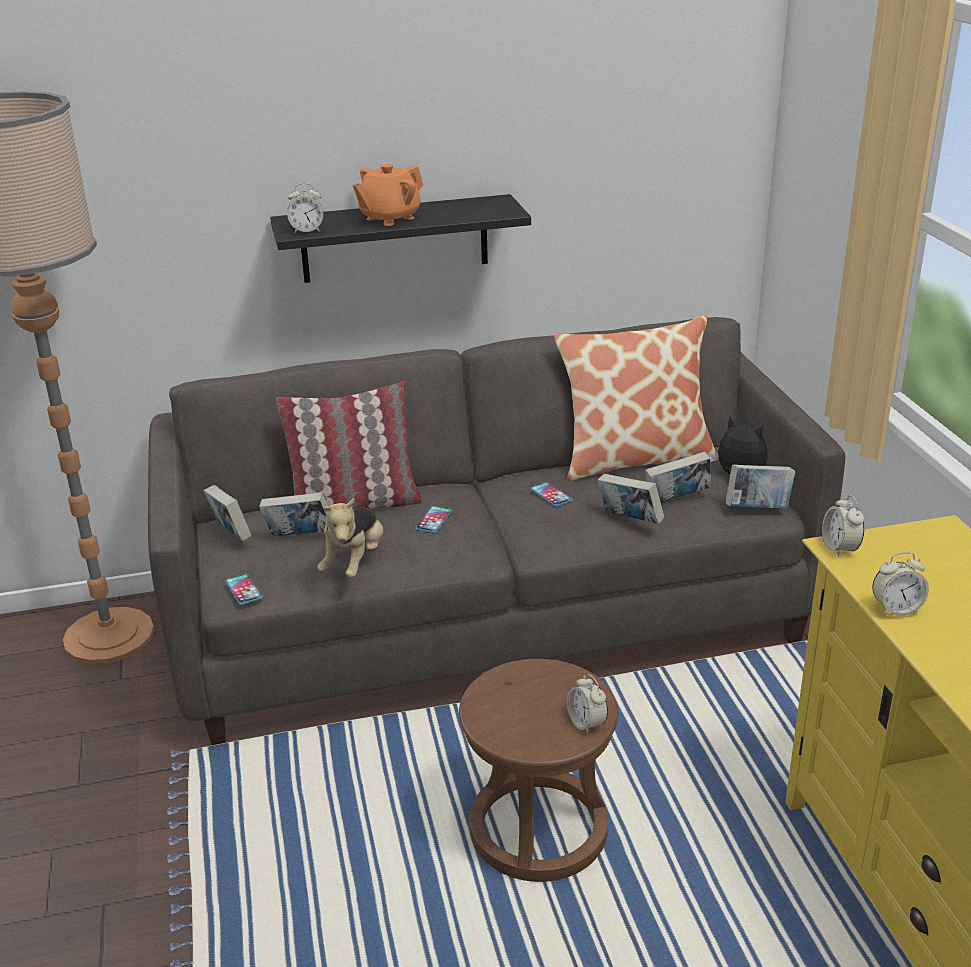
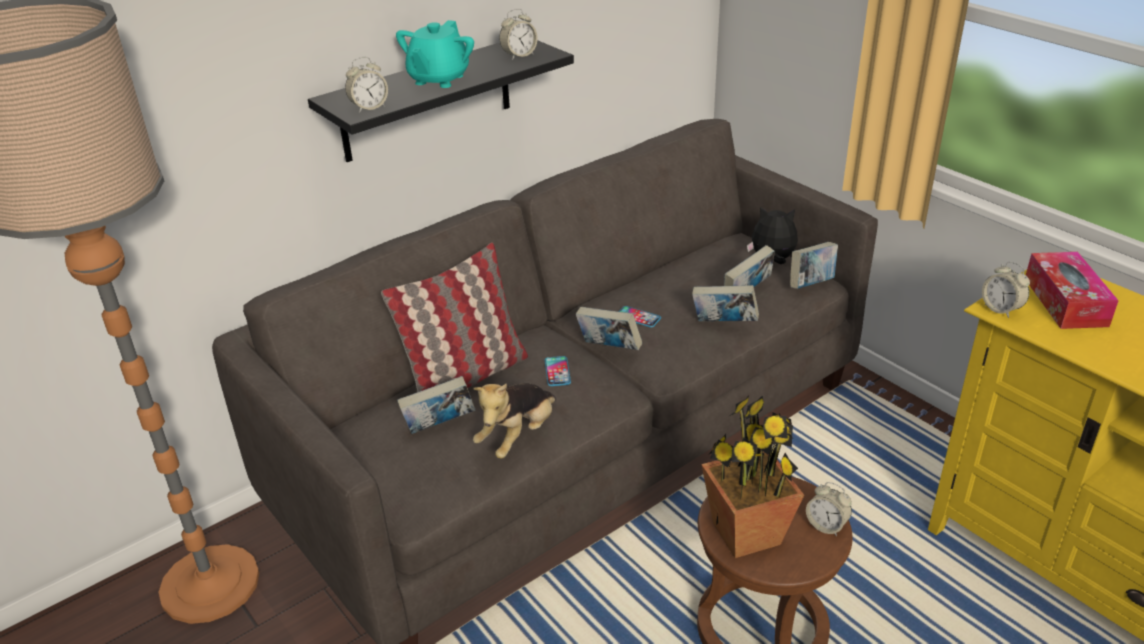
camera: 25 degrees left, 5 degrees up
(230, 535) = (361, 444): book -> book (609, 348)
(244, 590) = (423, 499): phone -> none
(355, 562) = (518, 436): plush toy -> plush toy turned 45 degrees clockwise
(389, 218) = (438, 79): orange teapot -> turquoise teapot
(504, 705) = (745, 533): none -> potted plant
(634, 458) = (676, 263): pillow -> none
(896, 609) = (1092, 351): alarm clock -> alarm clock (519, 55)
(921, 559) = (1065, 302): none -> tissue box

